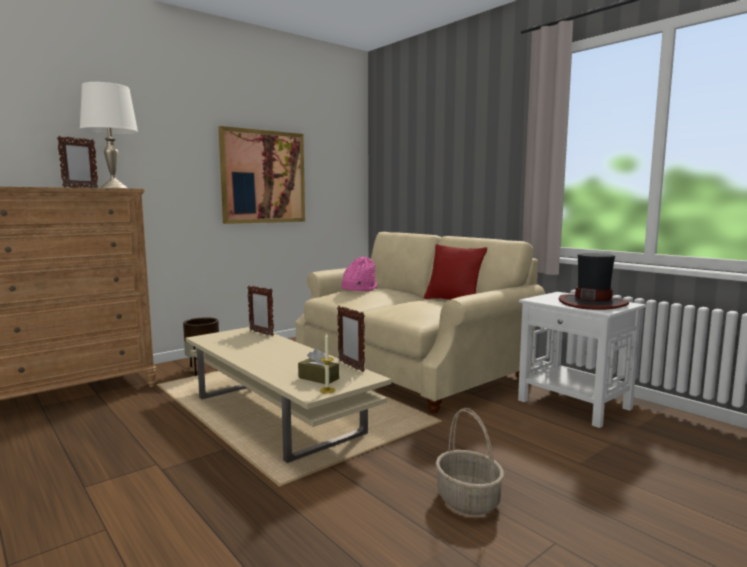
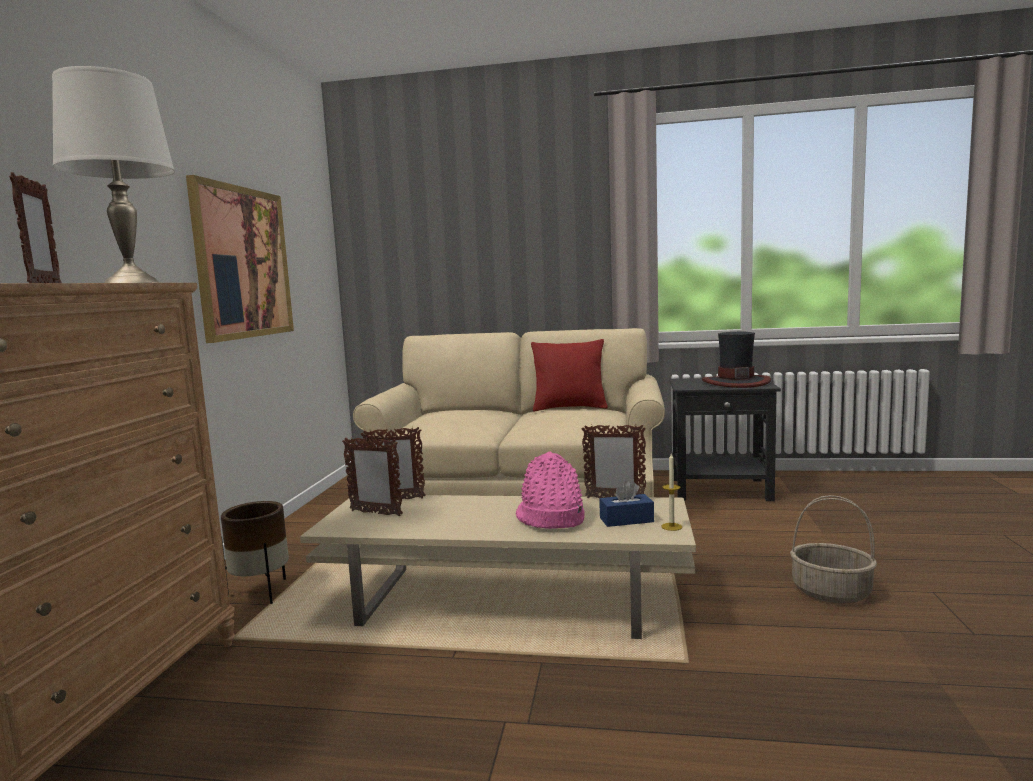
camera: 40 degrees left, 0 degrees up
(235, 337) = (375, 513): none -> picture frame
(318, 378) = (626, 520): brown tissue box -> blue tissue box
(359, 289) = (441, 414): pink hat -> pink hat (550, 518)
(575, 405) = (722, 489): white side table -> black side table

